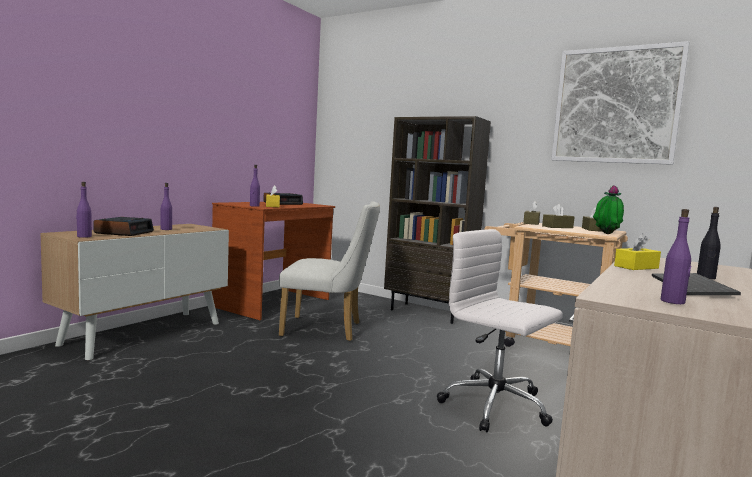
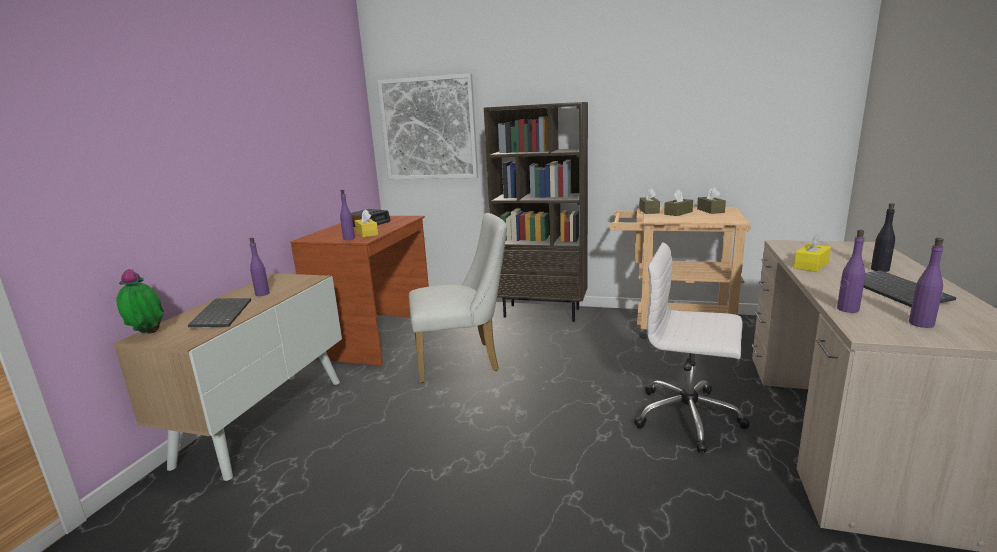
camera: 15 degrees left, 10 degrees up
(84, 236) = (183, 337): purple bottle -> purple bottle (847, 309)
(124, 232) = (221, 314): alarm clock -> keyboard
(606, 234) = (734, 218): potted plant -> potted plant (147, 334)
(615, 105) = (720, 78): picture -> picture (429, 129)

